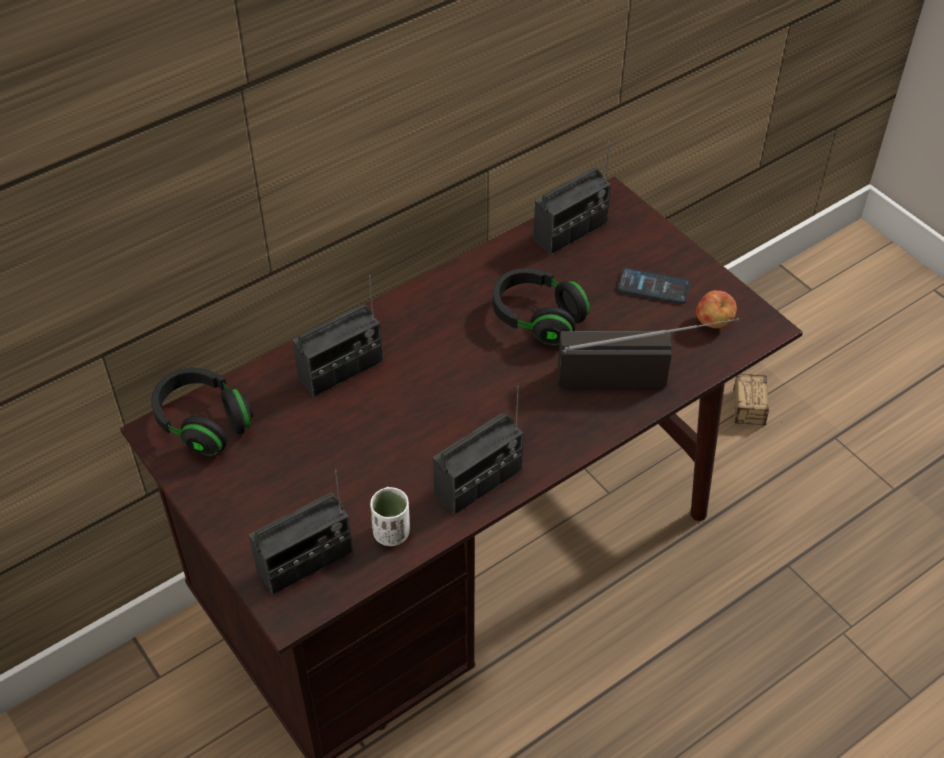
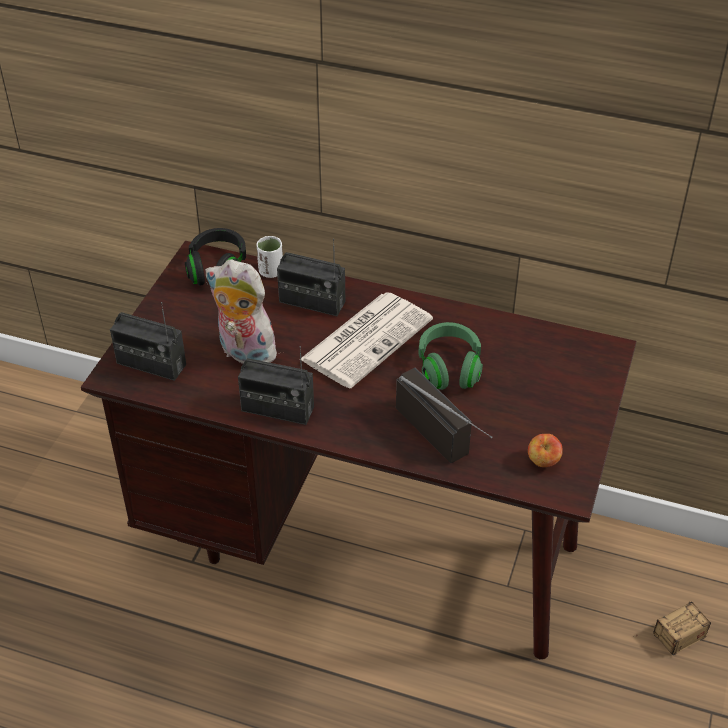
camera: 55 degrees right, 5 degrees down
(366, 468) = (243, 353): none -> plush toy
(391, 533) = (203, 390): white cup -> white cup (271, 272)
(439, 356) = (367, 338): none -> newspaper
(538, 318) = (449, 368): black headphones -> green headphones
(570, 232) = (551, 344): radio -> none
(653, 287) = (544, 413): phone -> none

